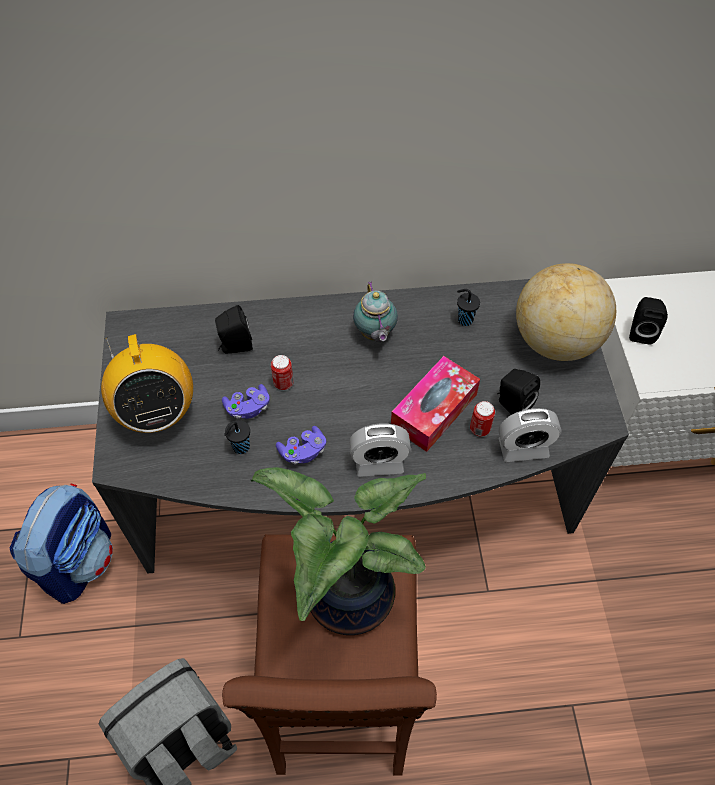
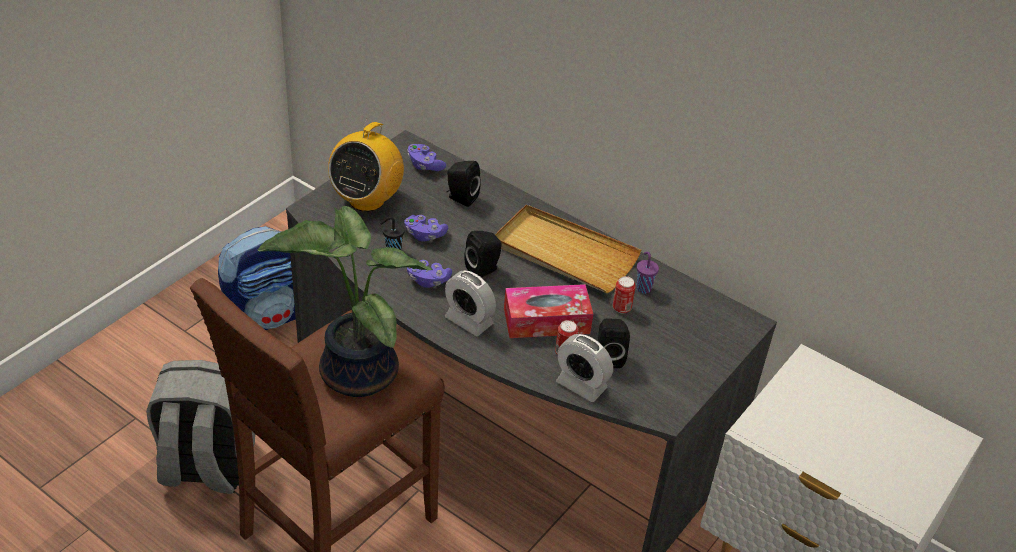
camera: 40 degrees right, 15 degrees down
(166, 336) = (424, 165): none -> purple game controller
(283, 383) = (465, 237): can -> can (621, 308)
(374, 335) = (564, 253): teapot -> beige tray
(464, 319) = (643, 288): black cup -> purple cup
(555, 341) = (697, 346): globe -> none
(641, 331) = (788, 396): black speaker -> black speaker (484, 269)

